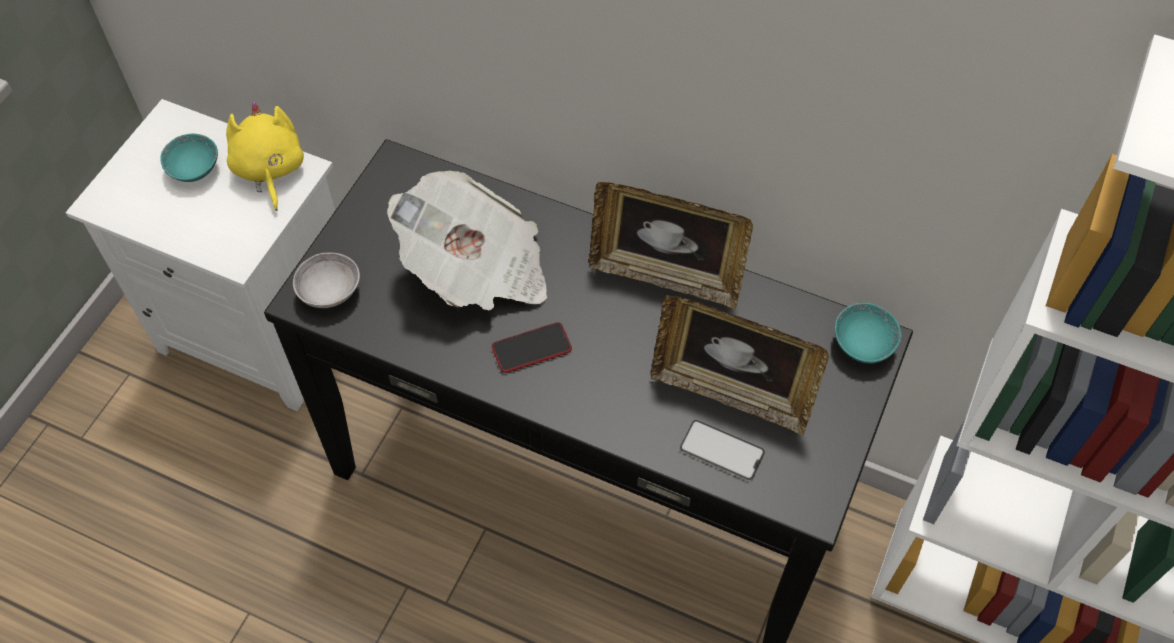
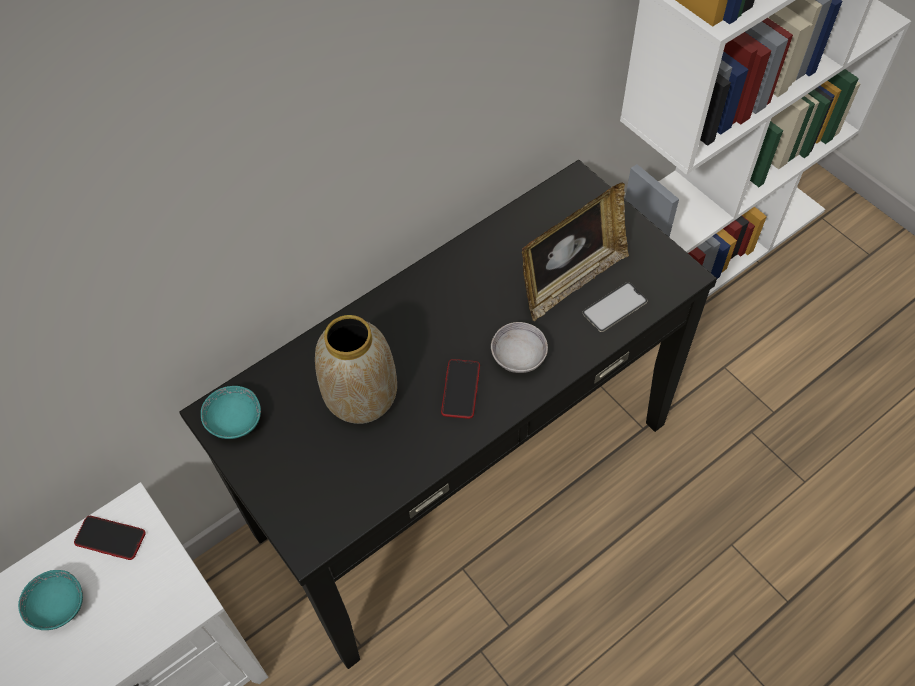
camera: 60 degrees left, 0 degrees up
(269, 170) = (110, 538): yellow plush toy -> phone
(330, 291) = (313, 517): grey bowl -> grey bowl (518, 357)
(477, 269) = (362, 396): newspaper -> vase
(665, 276) = (449, 275): picture frame -> none
(863, 344) = (574, 189): turquoise bowl -> turquoise bowl (235, 421)

